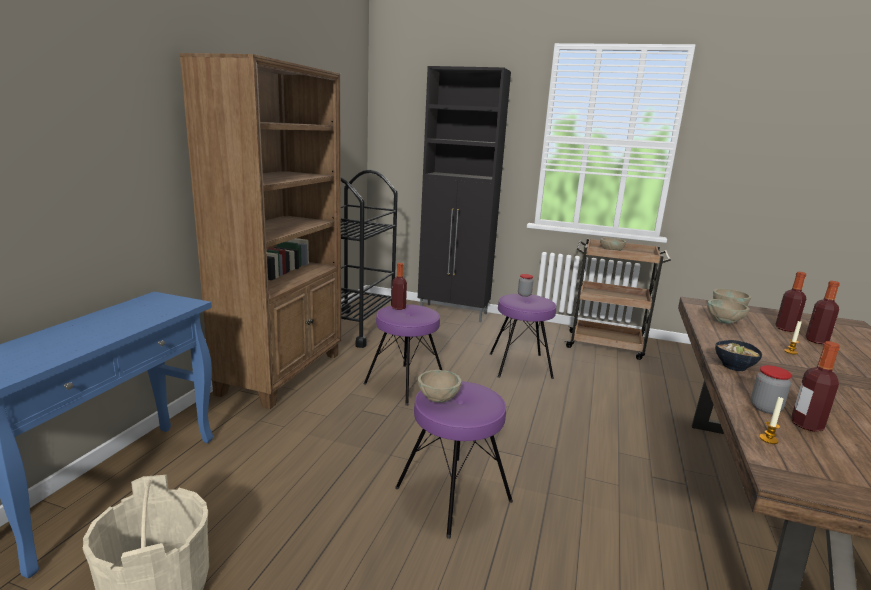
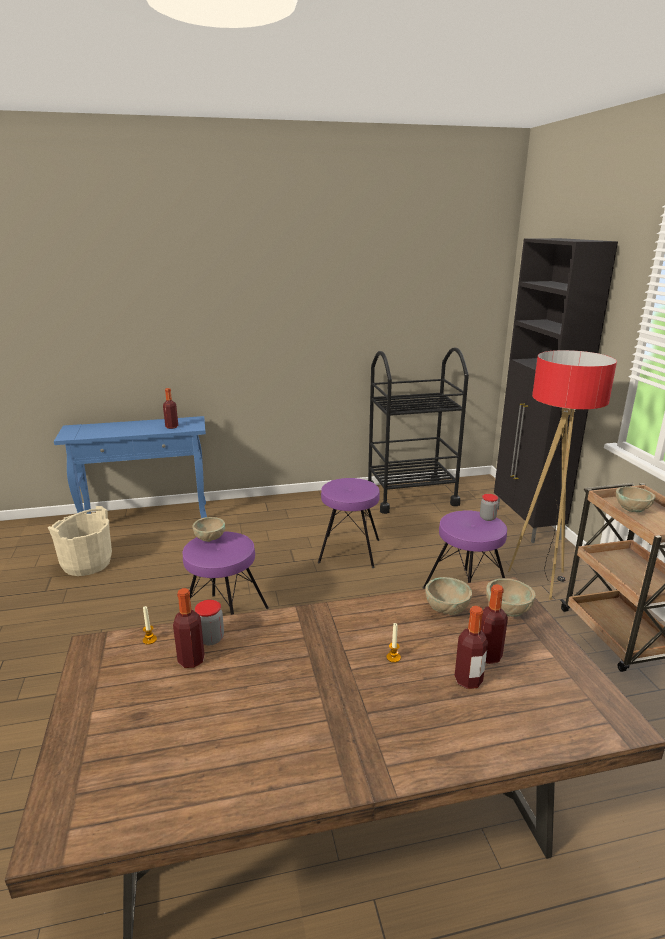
camera: 60 degrees right, 5 degrees up
(283, 373) = (303, 504): brown bookcase -> none
(398, 307) = (354, 481): bottle -> bottle (172, 427)
(529, 339) = (540, 580): none -> floor lamp
(733, 366) = (299, 620): bowl -> none

